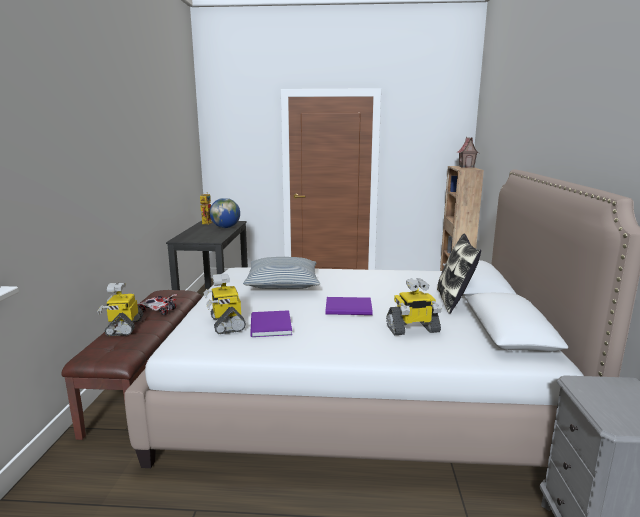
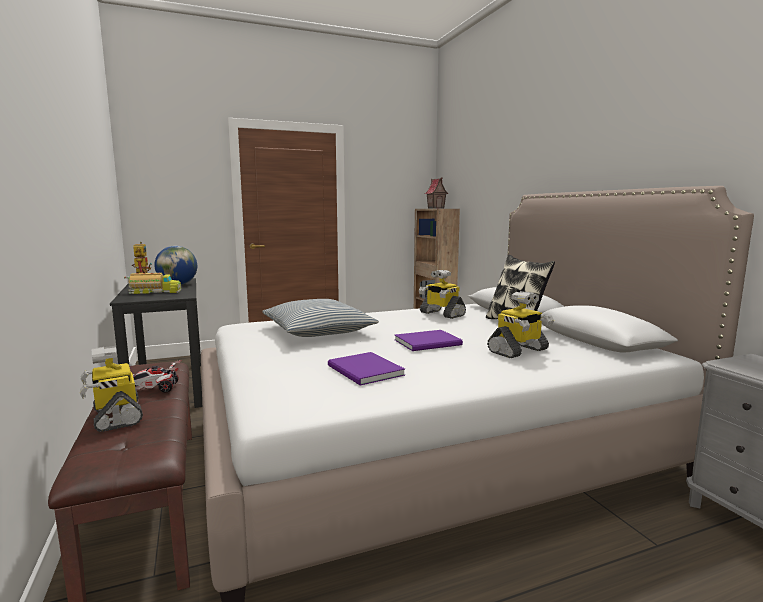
camera: 25 degrees left, 5 degrees down
(203, 234) = (155, 292): none -> toy truck
(226, 323) = (307, 377): toy robot -> toy robot (441, 314)

